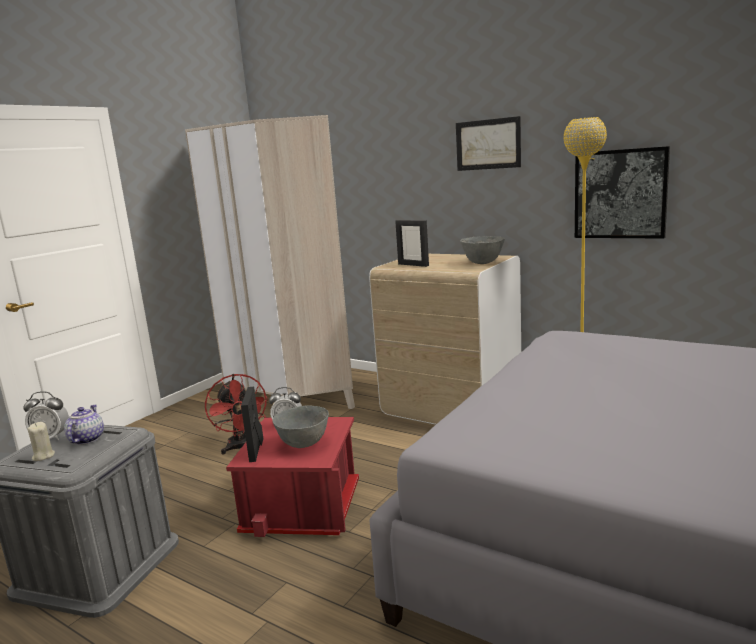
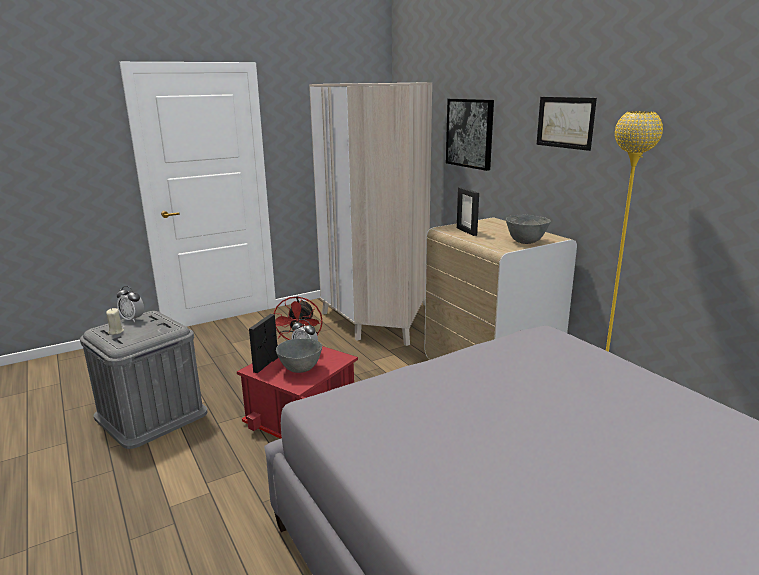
camera: 25 degrees right, 5 degrees up
(86, 439) = (147, 326): teapot -> none
(620, 194) = (678, 196): picture -> picture (470, 133)

